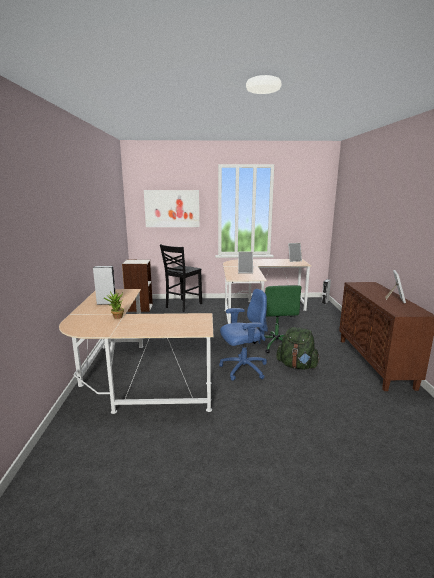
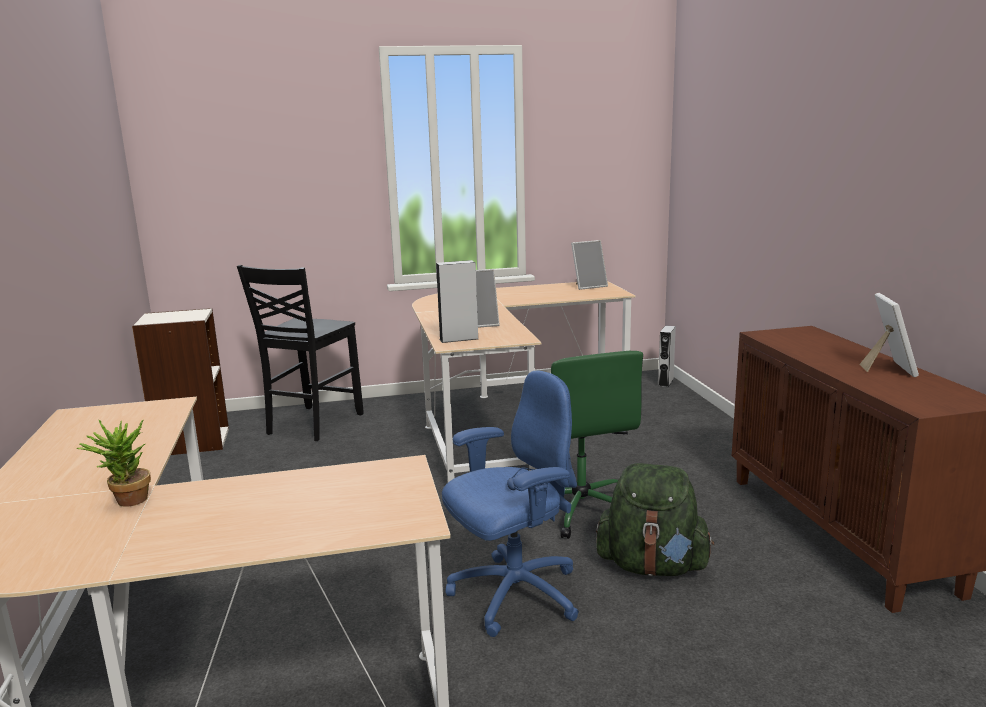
camera: 10 degrees left, 0 degrees up
(106, 303) = (91, 453): grey speaker -> grey speaker (459, 339)
(172, 208) = (262, 168): picture -> none

